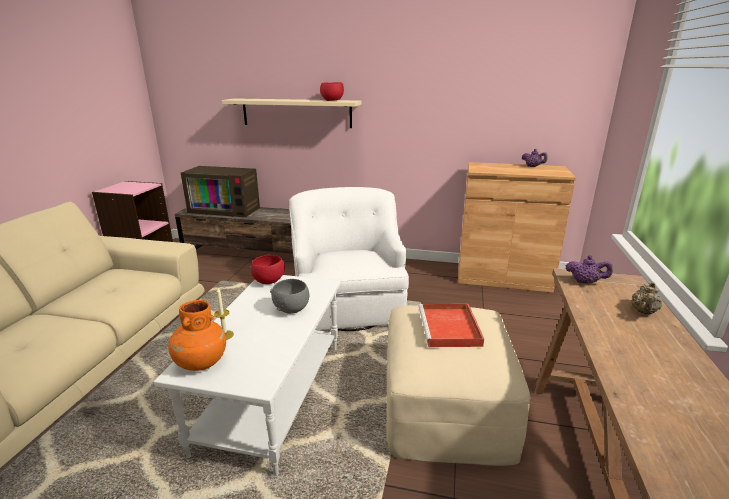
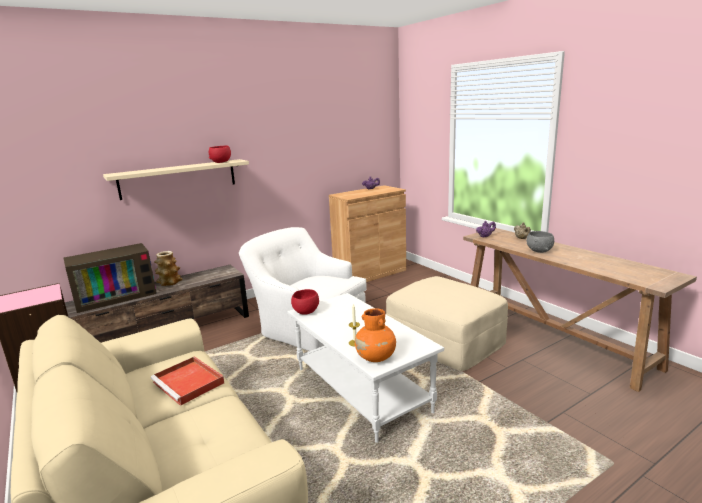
camera: 45 degrees left, 5 degrees down
(269, 212) = (169, 282): none -> vase
(292, 309) = (358, 315): grey bowl -> grey bowl (539, 251)
(450, 328) = (443, 287): red tray -> red tray (189, 383)

